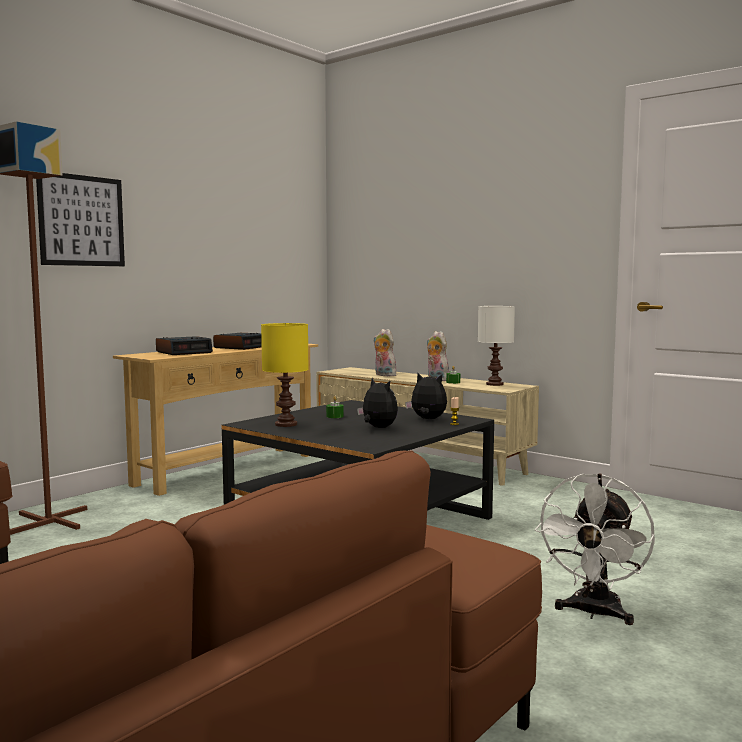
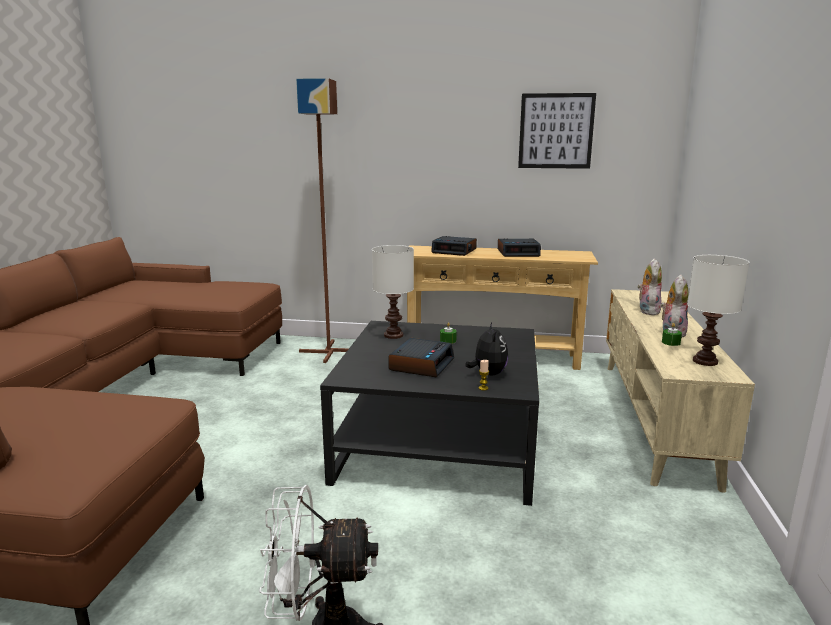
camera: 60 degrees right, 10 degrees up
(81, 220) = (390, 140): picture -> picture (556, 131)
(286, 424) = (394, 335): yellow table lamp -> white table lamp
(377, 428) = (421, 364): plush toy -> alarm clock

